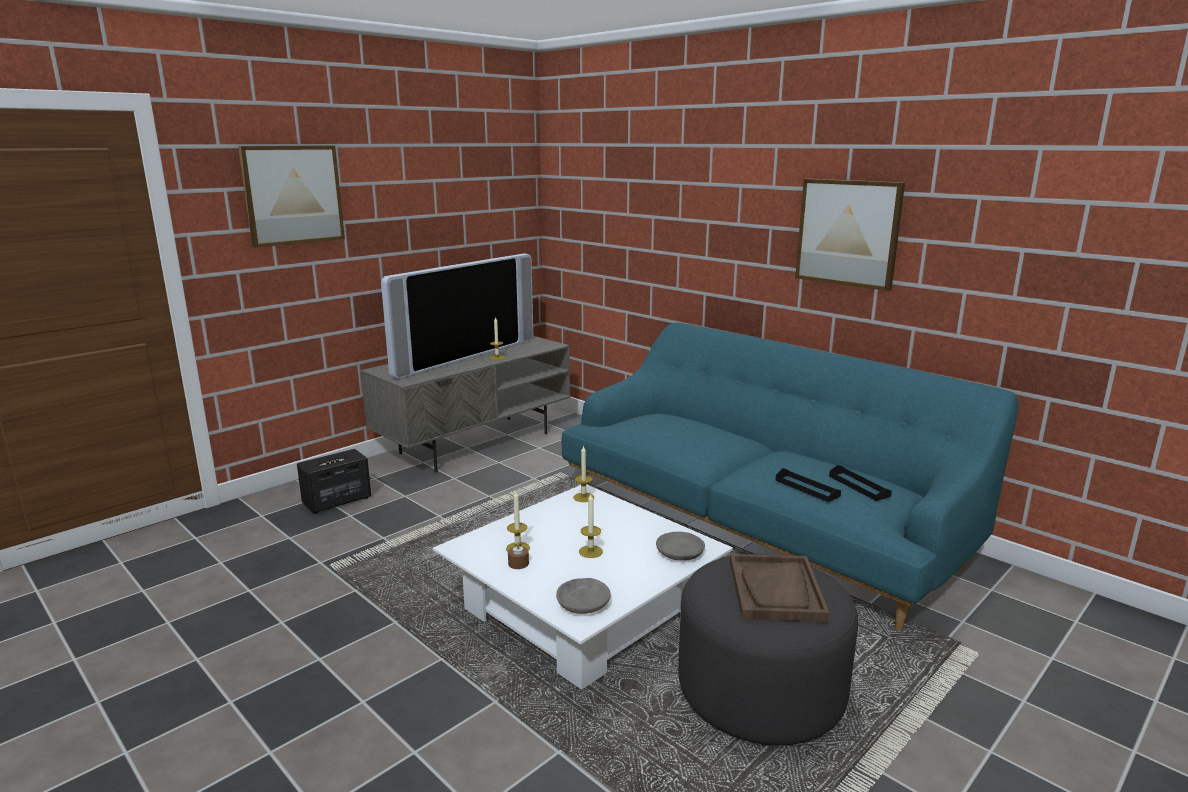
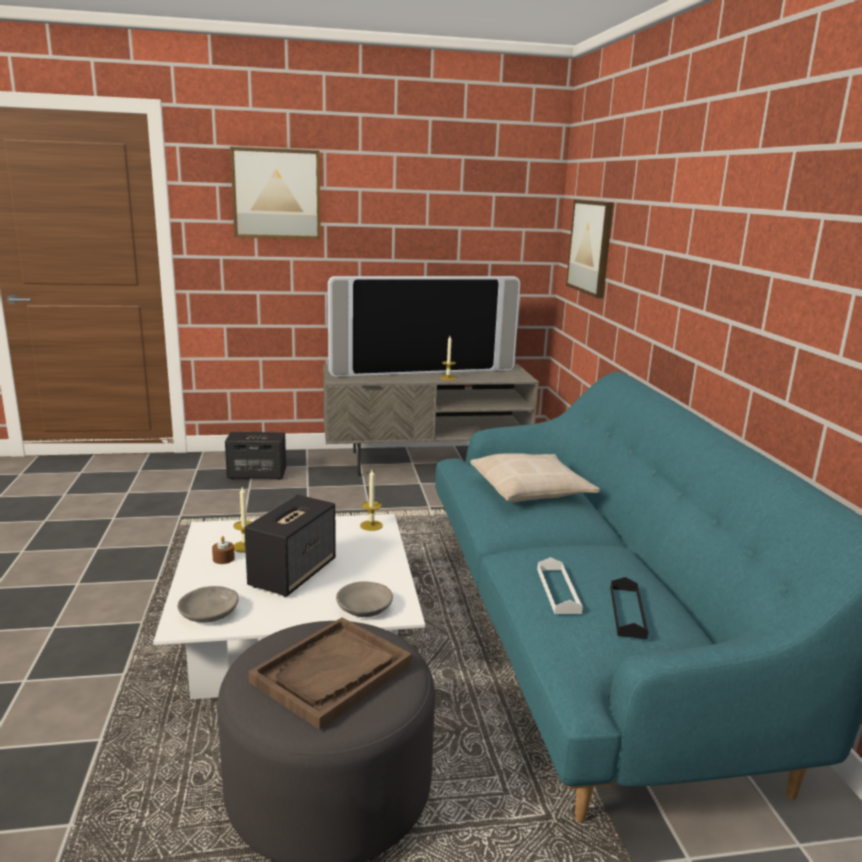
camera: 35 degrees right, 0 degrees up
(590, 551) = (293, 573): candle -> speaker
(680, 430) = (531, 489): none -> beige pillow
(807, 488) = (558, 590): black tray -> white tray
(848, 233) = (775, 273): picture -> picture (591, 247)

